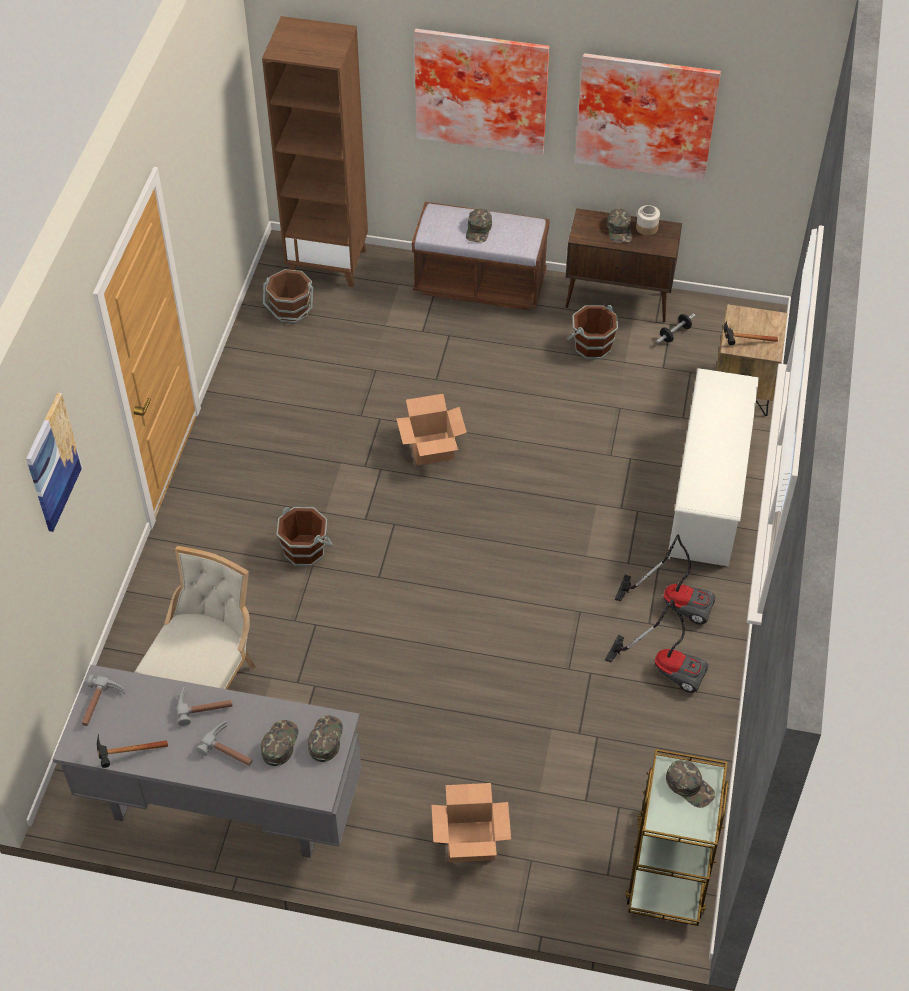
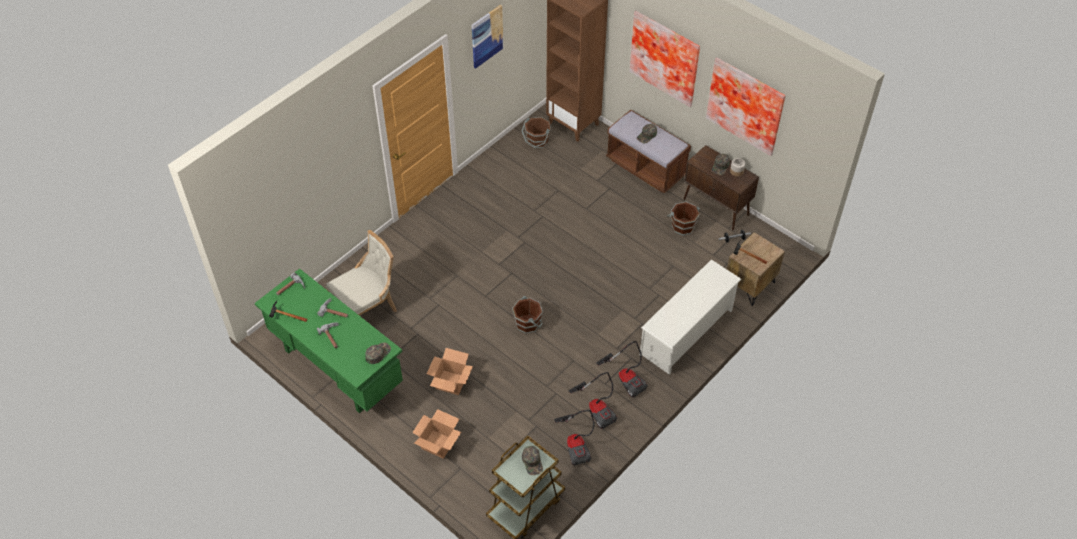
camera: 30 degrees right, 0 degrees up
(53, 462) = (314, 160): picture -> picture (487, 36)
(221, 805) = (336, 369): grey desk -> green desk
(279, 743) = (356, 345): green cap -> none
(305, 549) = (459, 265): brown bucket -> brown bucket (528, 323)
(432, 448) = (558, 243): cardboard box -> cardboard box (451, 382)
(675, 734) = (576, 445): none -> vacuum cleaner

